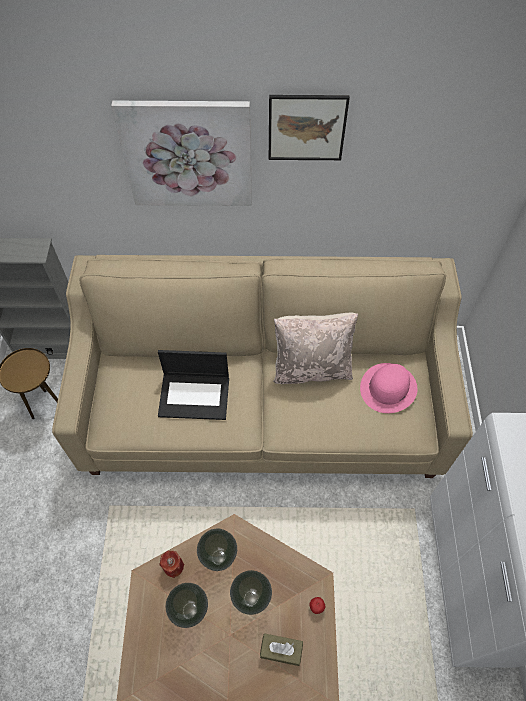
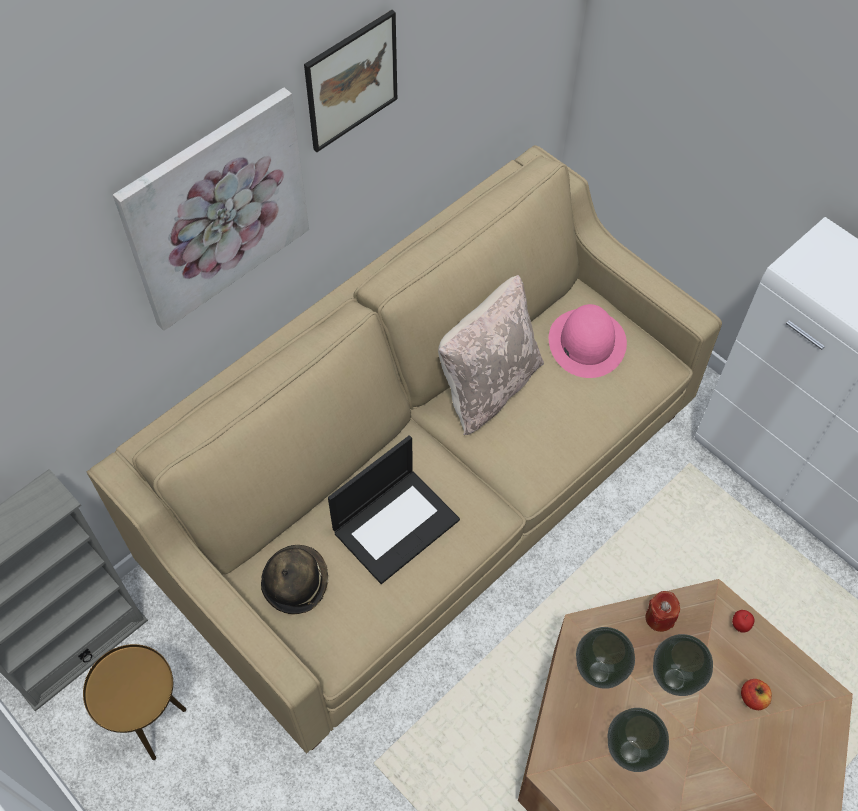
camera: 45 degrees left, 0 degrees up
(124, 383) = (295, 582): none -> hat
(173, 566) = (565, 727): red candle -> red candle (659, 618)
(281, 650) = (753, 698): brown tissue box -> apple

